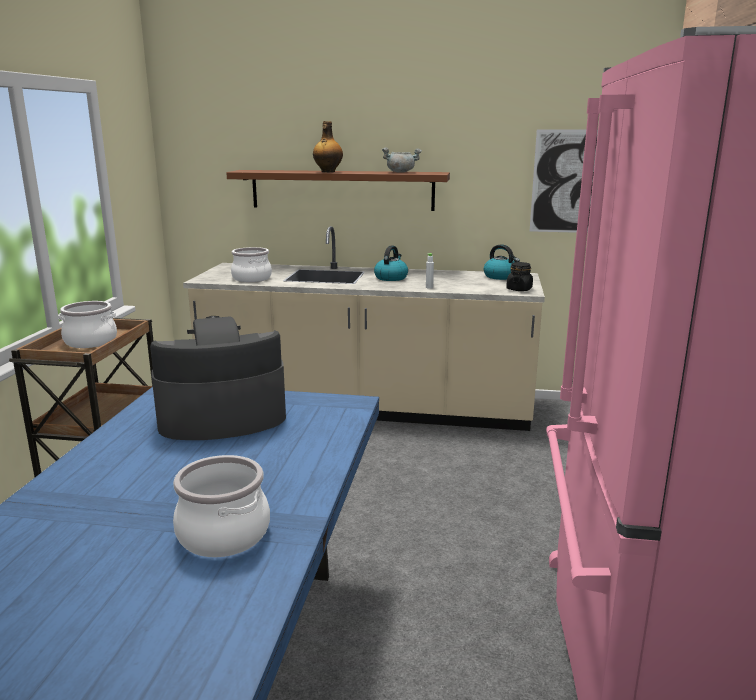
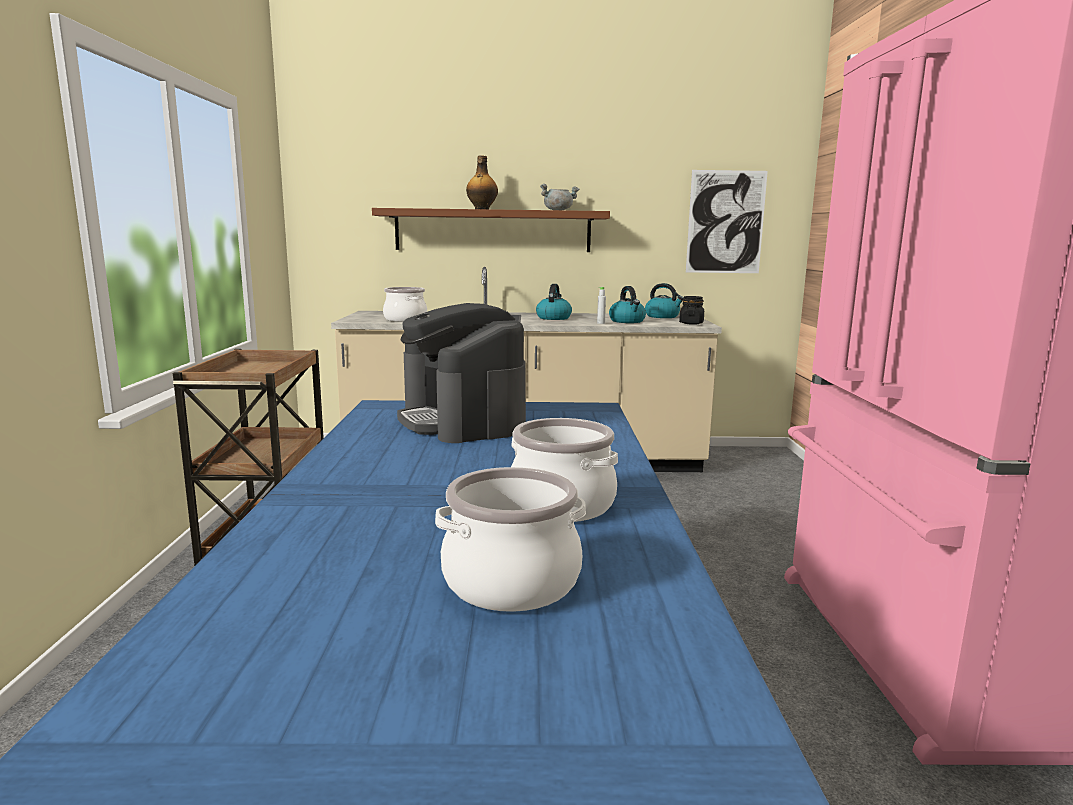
camera: 10 degrees left, 5 degrees down
(90, 342) = (256, 370): cooking pot -> cooking pot (511, 583)
(221, 416) = (463, 421): coffee machine -> coffee machine turned 90 degrees counterclockwise
(458, 284) = (627, 321): none -> kettle

